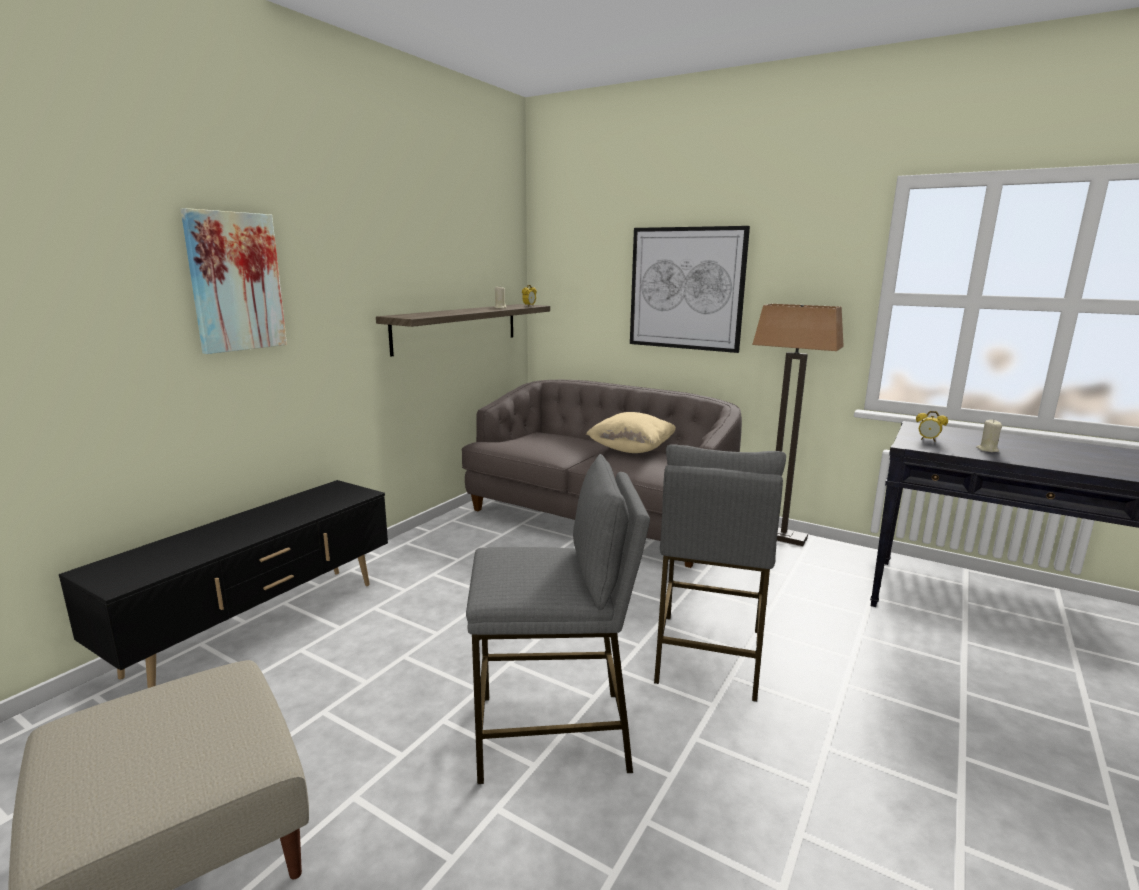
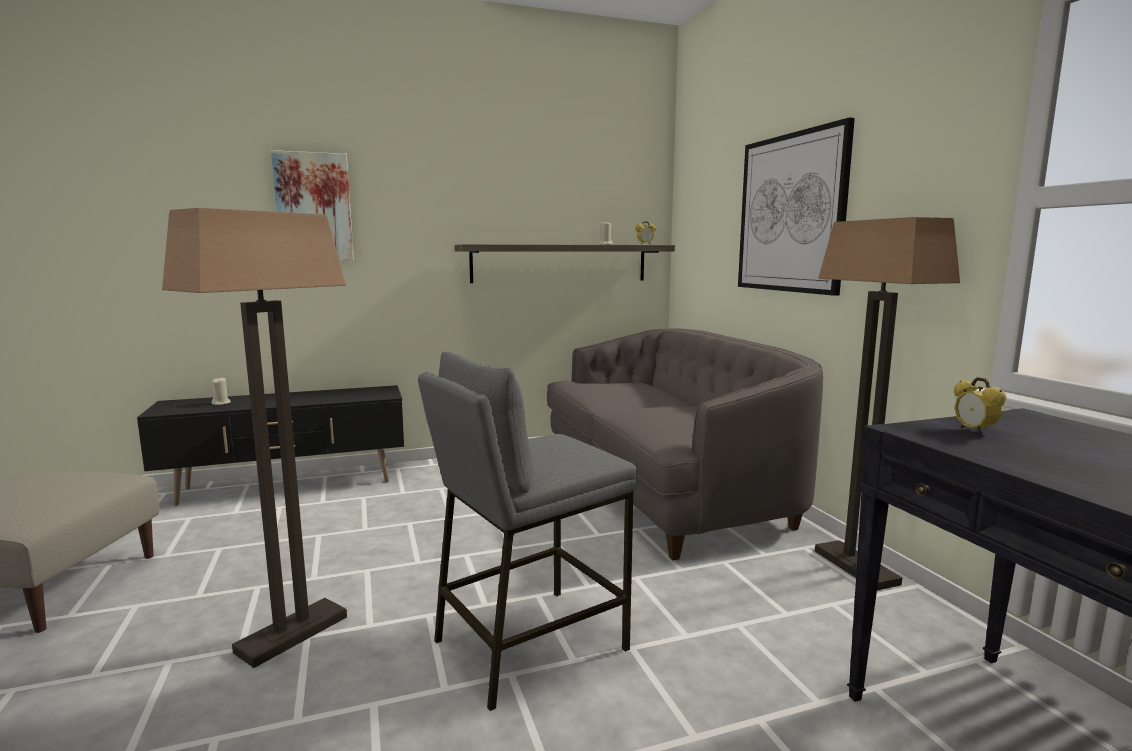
camera: 40 degrees right, 5 degrees down
(553, 734) = (292, 635): grey stool -> floor lamp
(631, 450) = (687, 409): beige pillow -> none
(987, 450) = (1060, 461): beige candle -> beige candle (221, 403)

